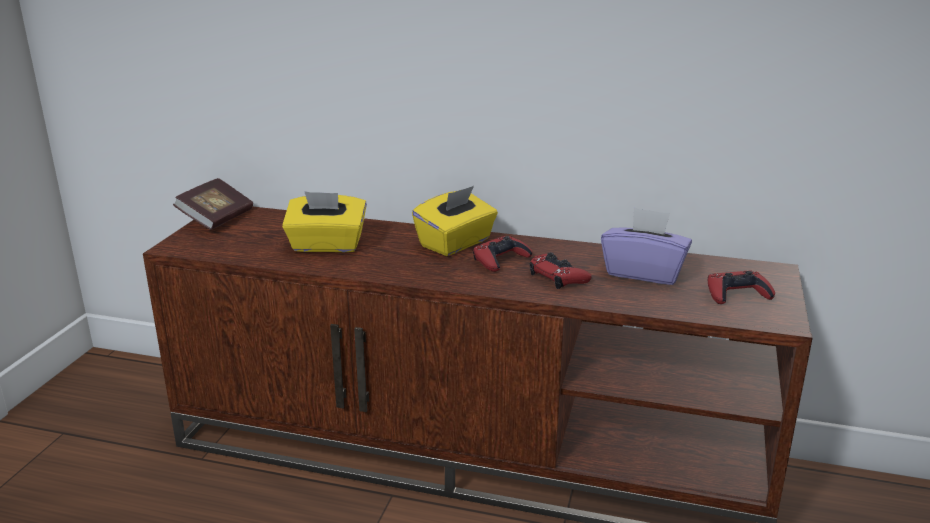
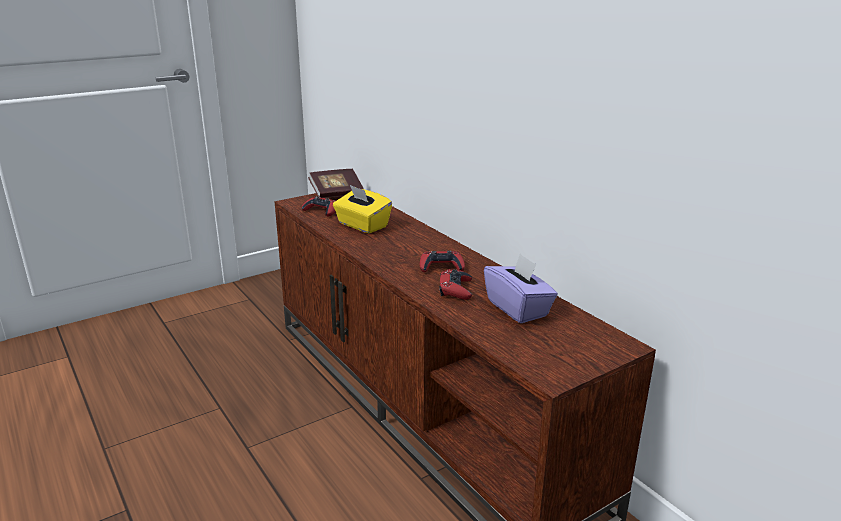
camera: 40 degrees right, 0 degrees up
(456, 243) = (434, 248): yellow tissue box -> none
(737, 294) = (556, 348): red game controller -> red game controller (322, 210)

